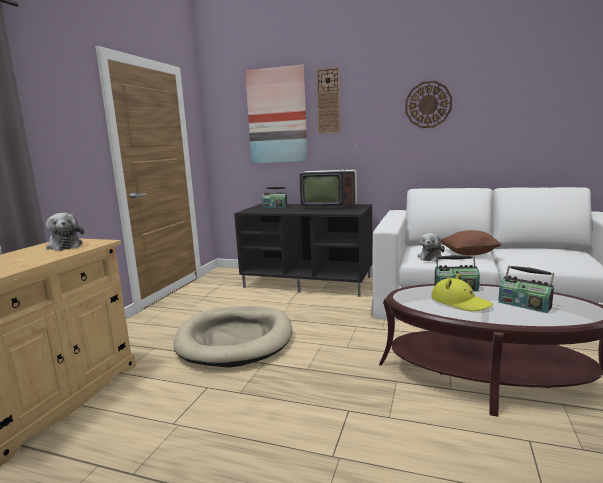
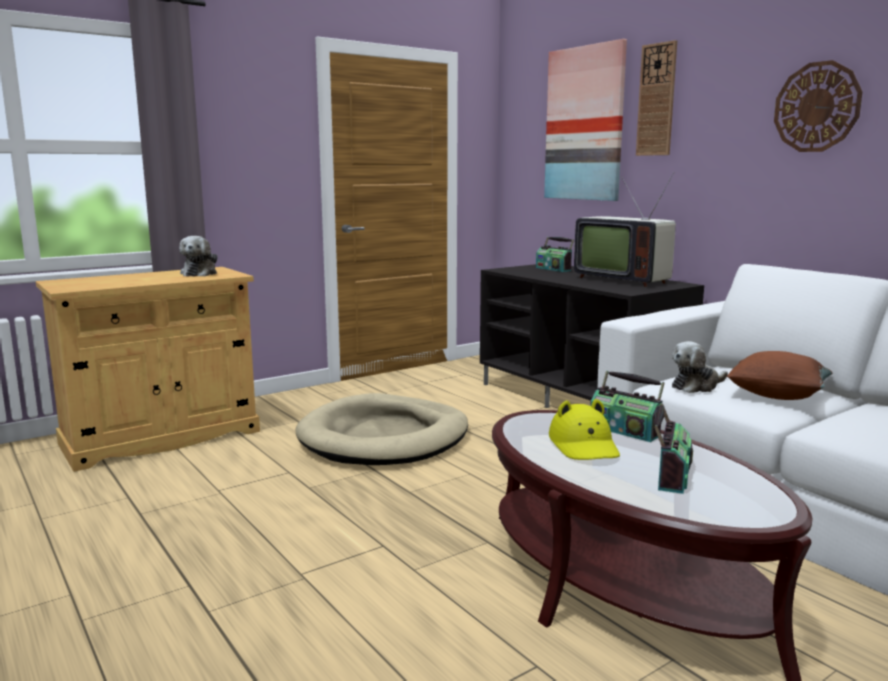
camera: 35 degrees right, 0 degrees up
(524, 305) = (670, 475): radio -> radio turned 150 degrees counterclockwise

